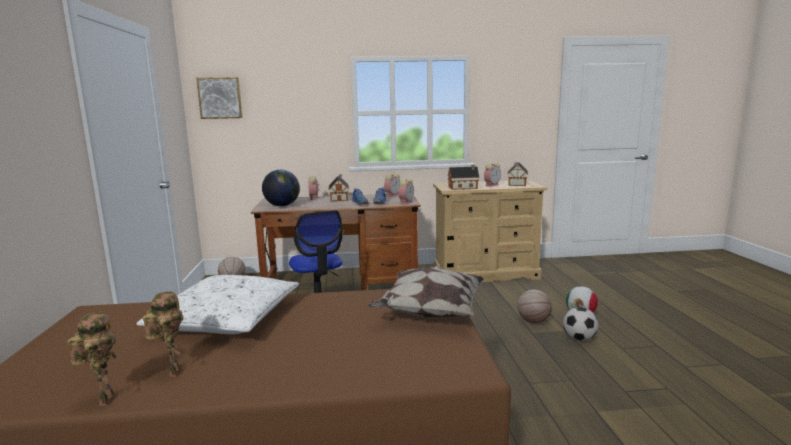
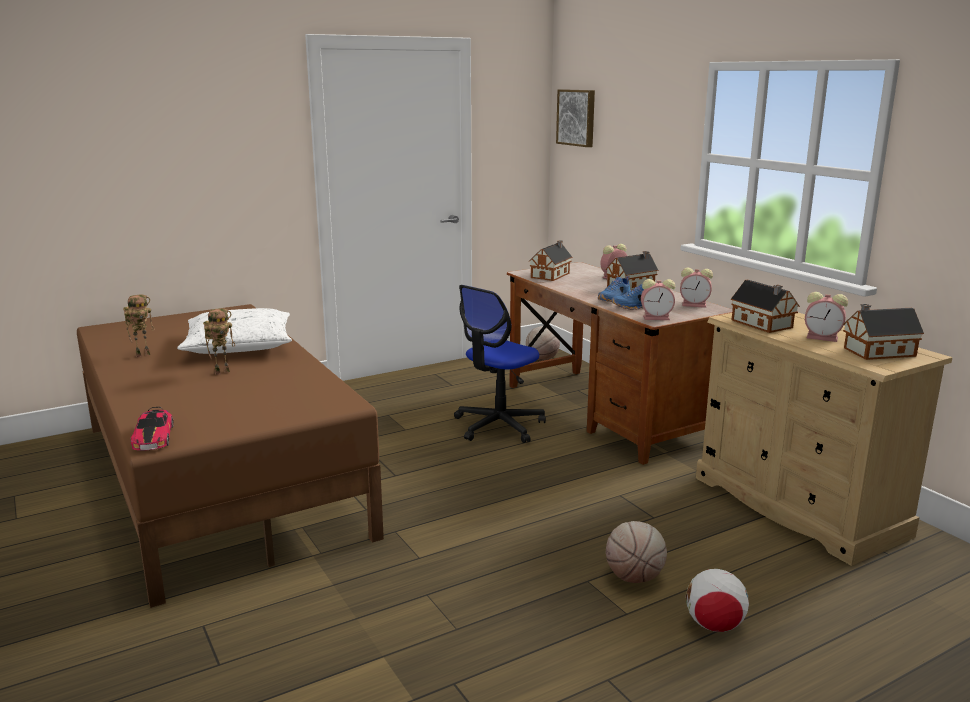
camera: 65 degrees right, 5 degrees up
(104, 399) = (105, 350): toy robot -> toy robot (222, 372)
(282, 205) = (551, 275): globe -> toy house
(429, 313) = (280, 409): pillow -> none
(458, 370) = (153, 437): none -> toy car
(579, 339) = (606, 629): football -> none

